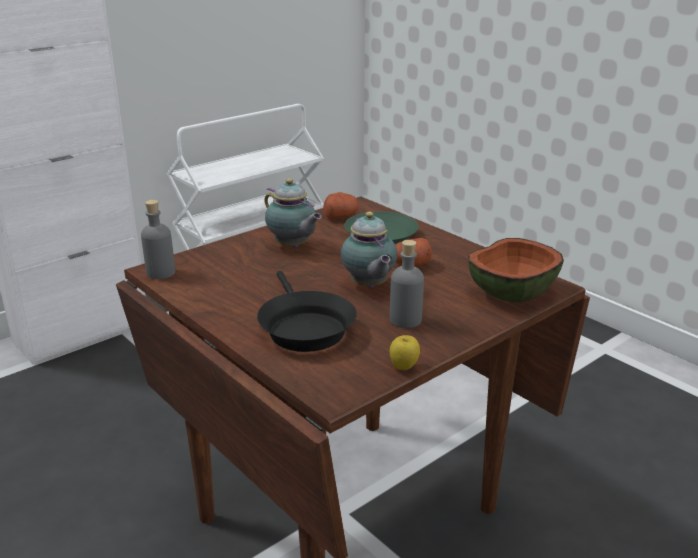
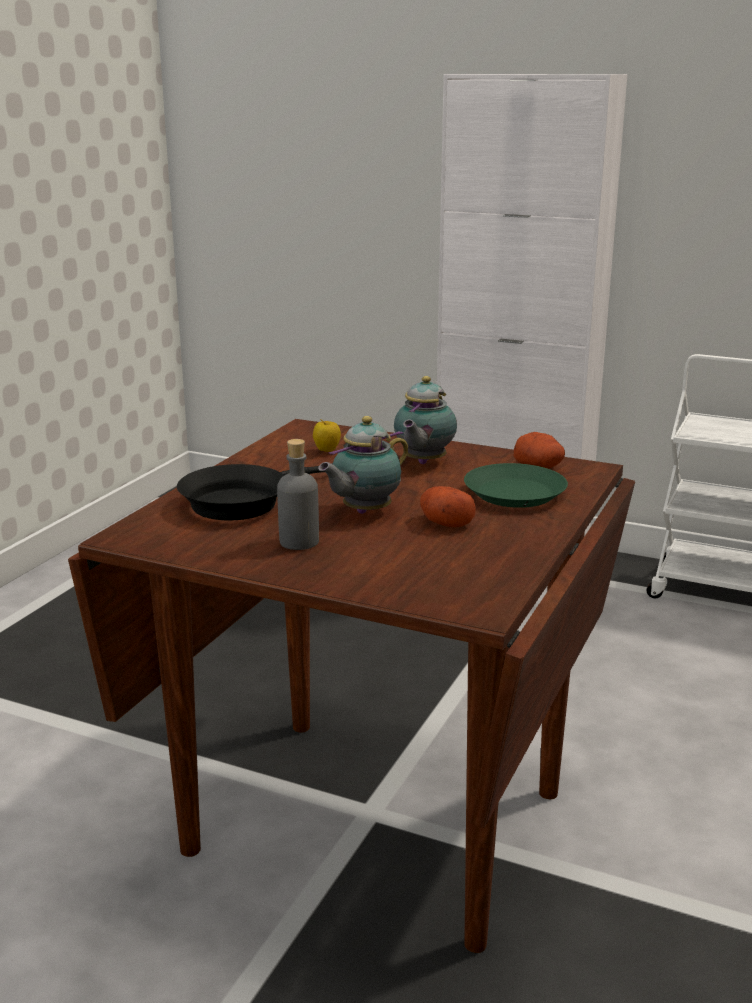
camera: 65 degrees right, 5 degrees down
(160, 273) = (300, 430): grey bottle -> none
(404, 367) = (194, 557): apple -> apple (326, 451)
(511, 292) = (432, 587): bowl -> none

